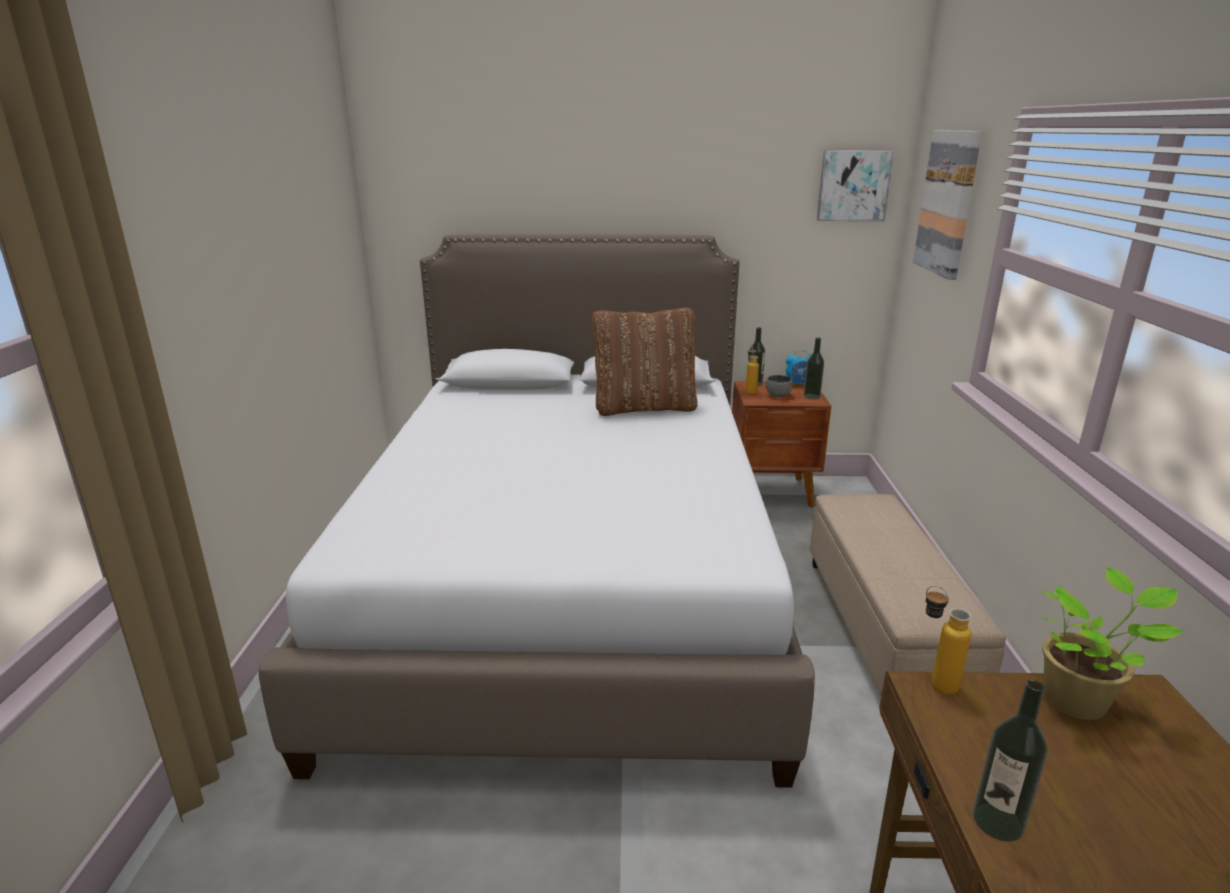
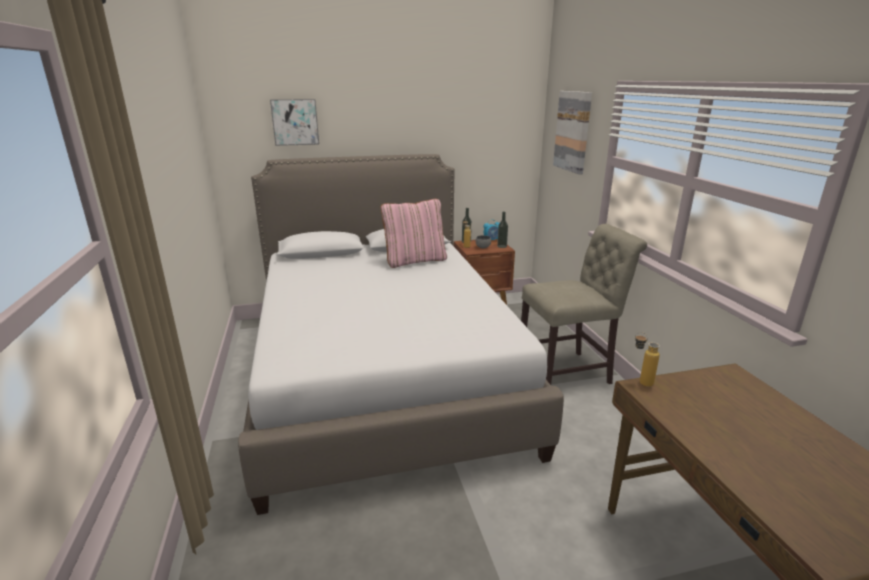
camera: 15 degrees left, 0 degrees up
(644, 408) = (415, 261): brown pillow -> pink pillow
(853, 185) = (514, 122): picture -> picture (295, 122)
(885, 629) = (569, 372): beige ottoman -> beige chair
(997, 821) = (696, 437): bottle -> none
(1078, 700) = (706, 380): potted plant -> none

